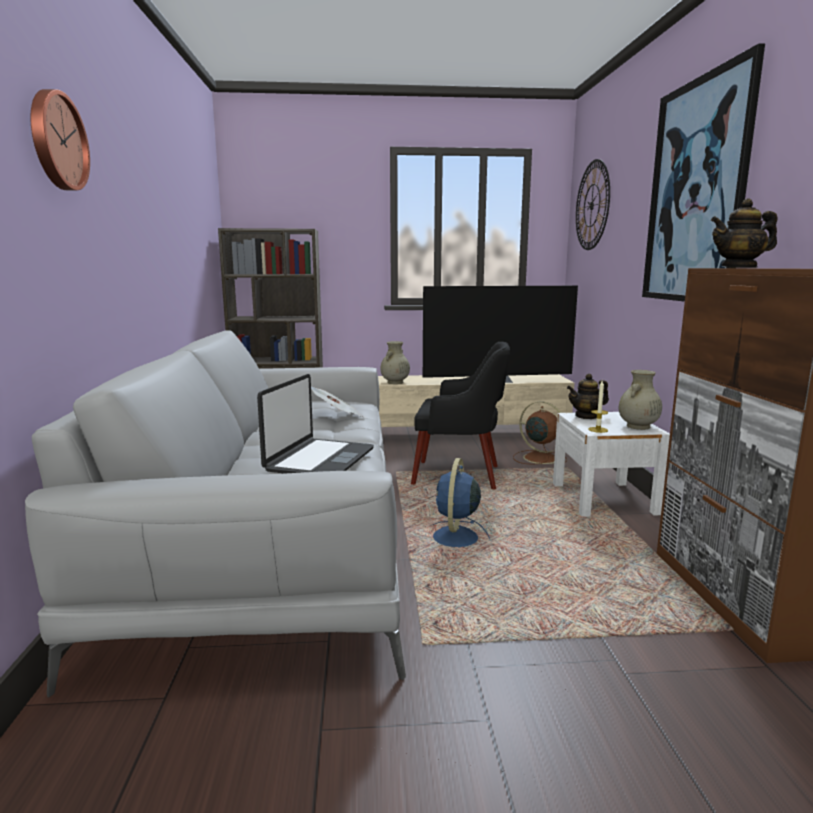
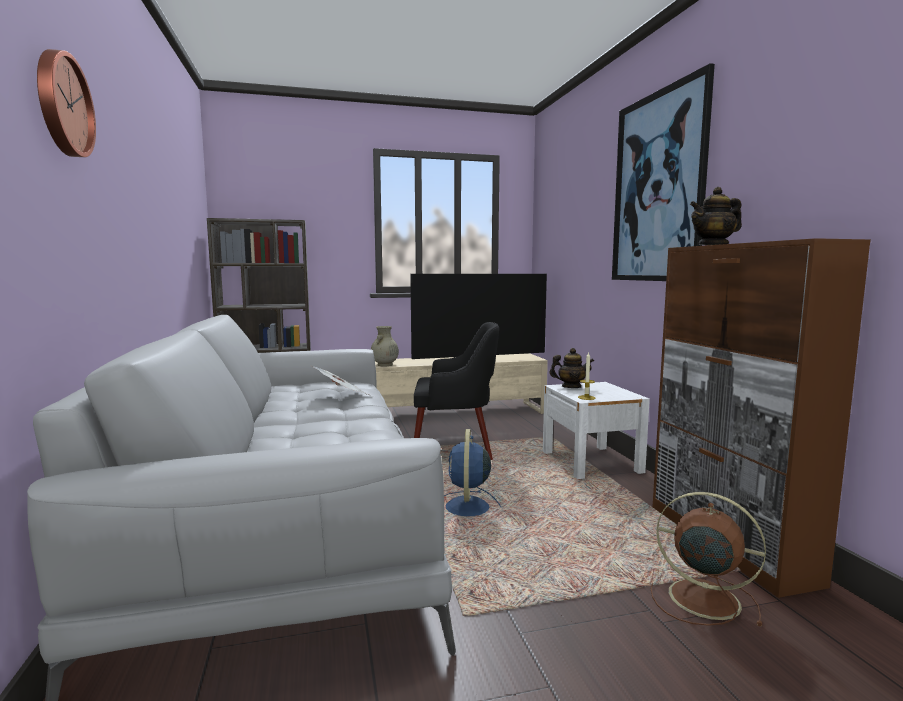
camera: 10 degrees left, 5 degrees down
(319, 460) = (339, 435): laptop -> none
(539, 458) = (523, 430): brown fan -> brown fan (700, 598)
(586, 416) = (571, 387): teapot -> teapot turned 150 degrees counterclockwise
(592, 205) = (555, 204): wall clock -> none
(638, 427) = (619, 393): beige vase -> none

